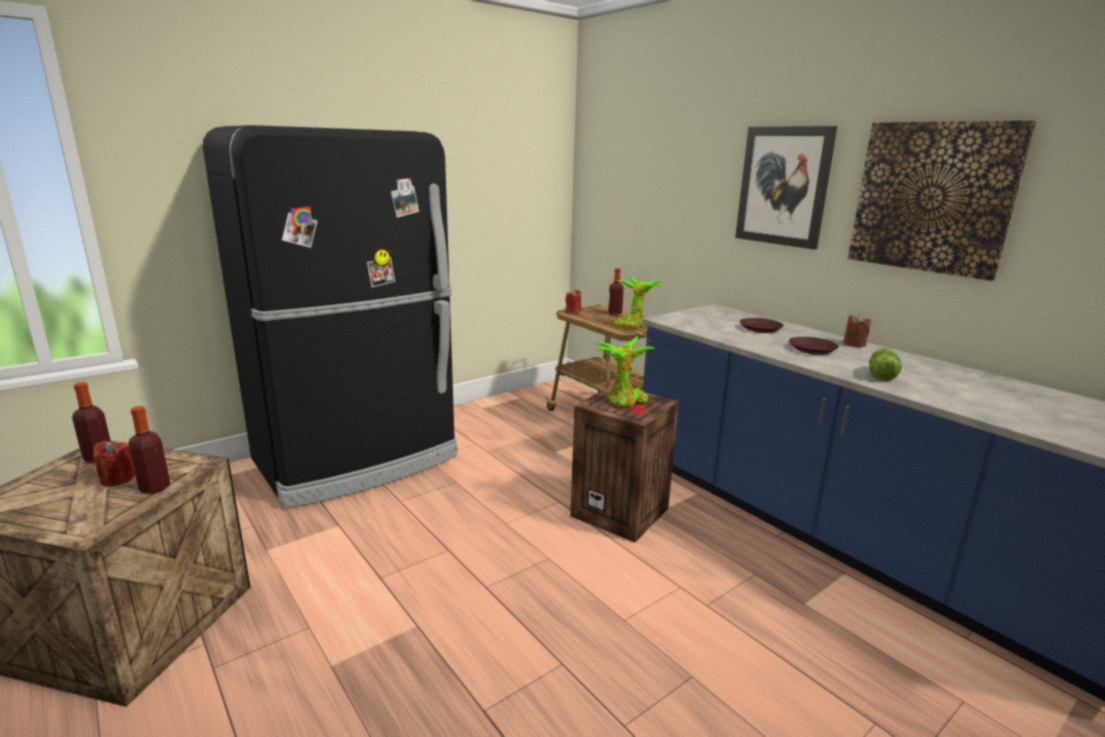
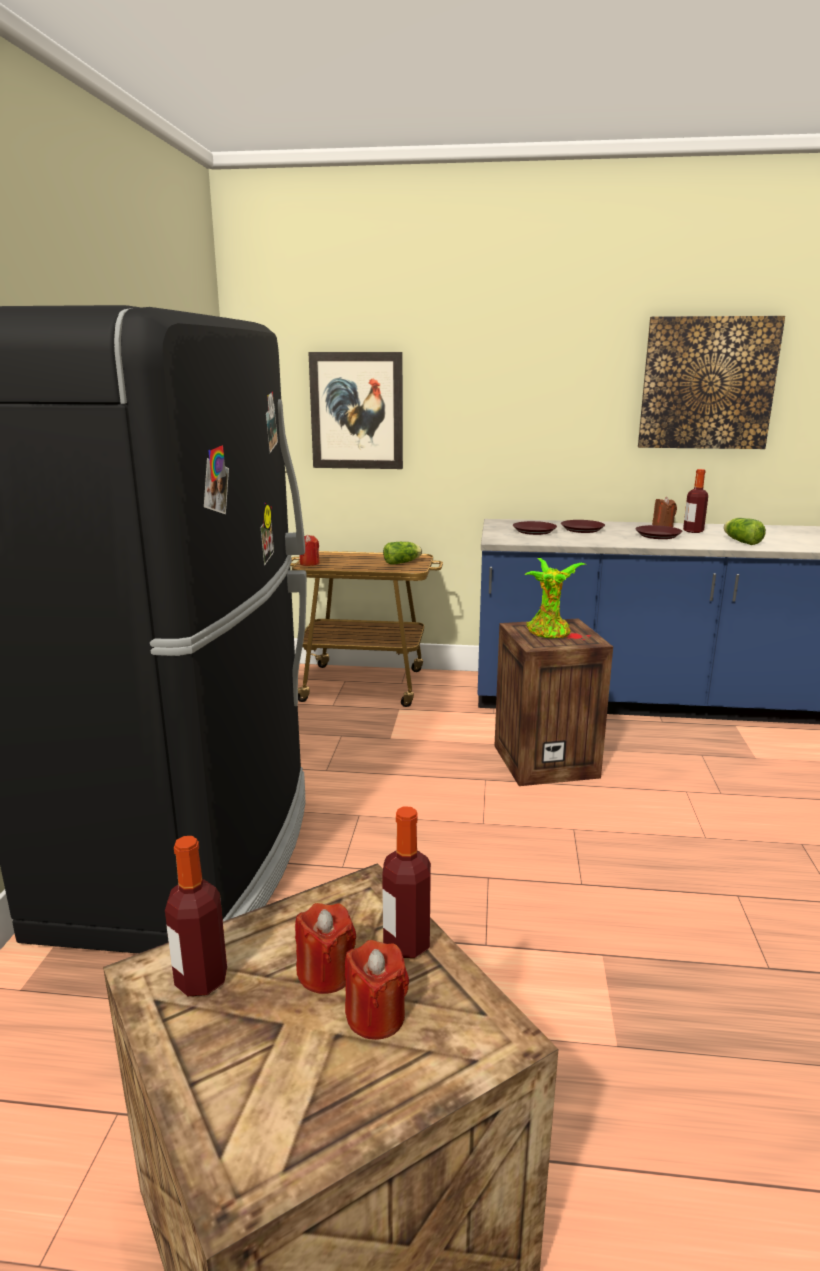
camera: 45 degrees left, 0 degrees up
(89, 500) = (376, 1016): none -> red candle
(615, 313) = (354, 555): bottle -> bottle (693, 531)
(633, 325) = (403, 562): potted plant -> lettuce
(715, 320) = (534, 531): none -> brown plate
(783, 186) = (557, 382): picture -> picture (357, 411)

